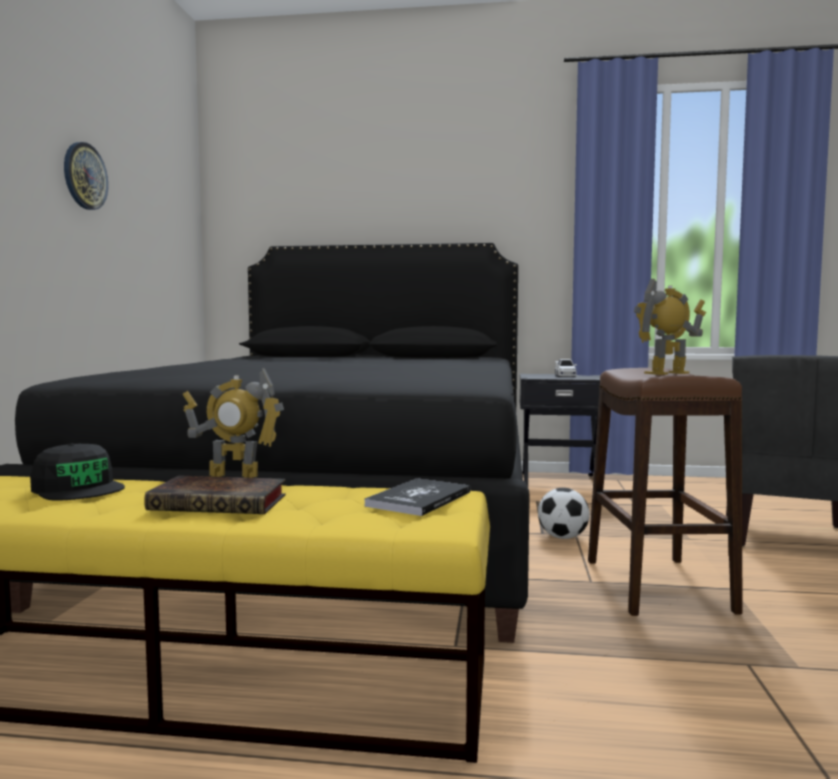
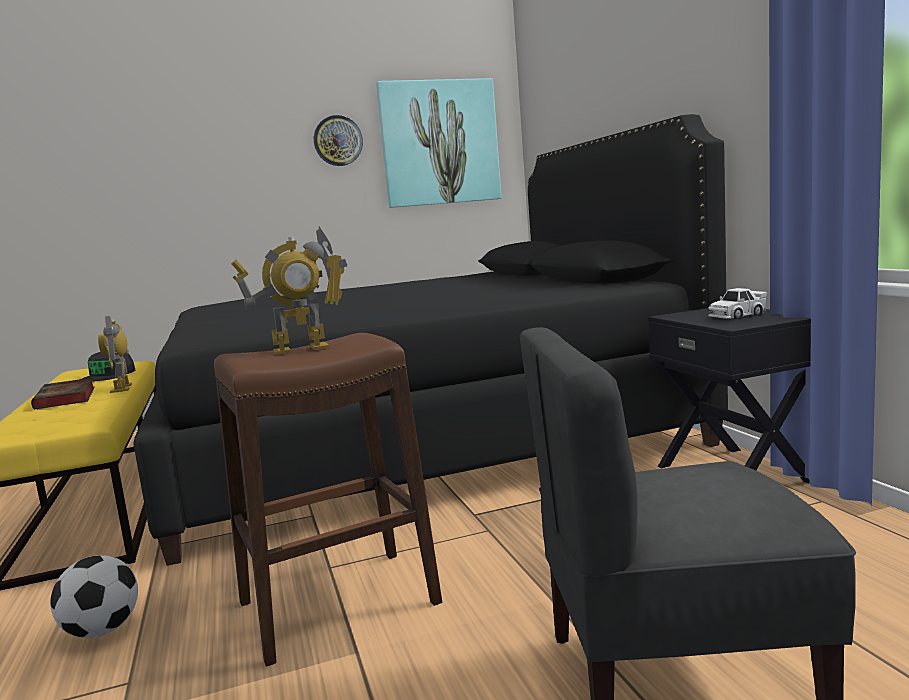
camera: 65 degrees right, 5 degrees up
(157, 209) = (439, 143): none -> picture
(419, 499) = (68, 423): book -> none
(562, 537) = (468, 526): football -> football (102, 630)
(667, 373) = (301, 349): toy robot -> toy robot turned 120 degrees clockwise

